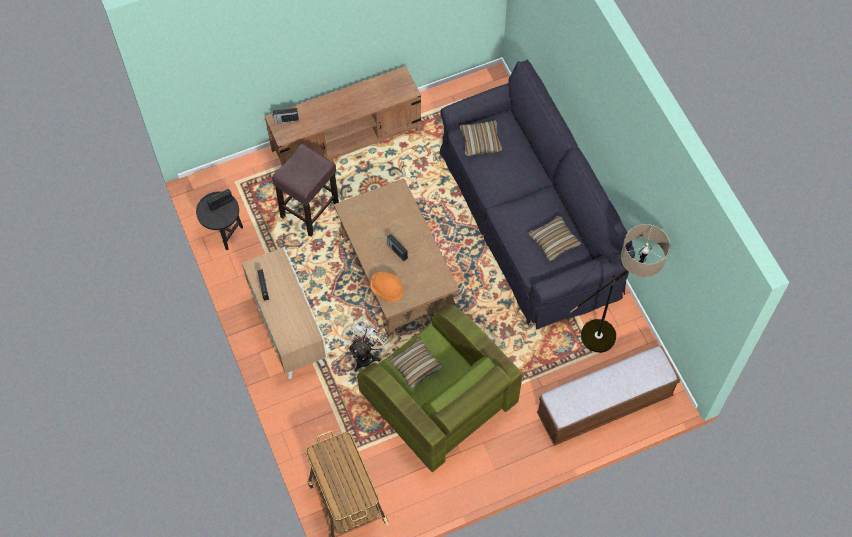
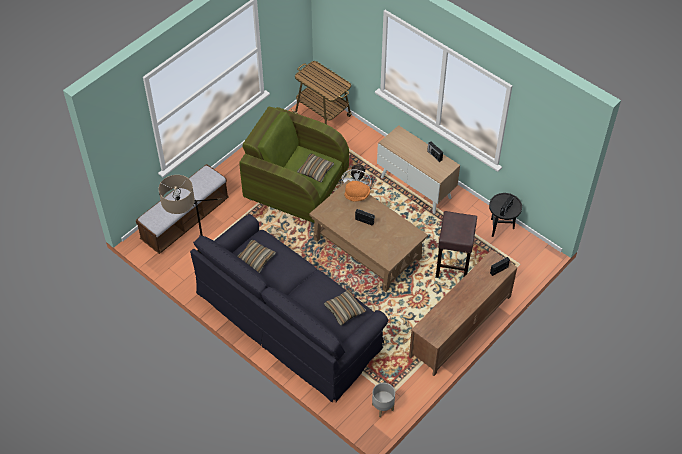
camera: 155 degrees right, 10 degrees down
(475, 92) = (382, 407): none -> grey planter

